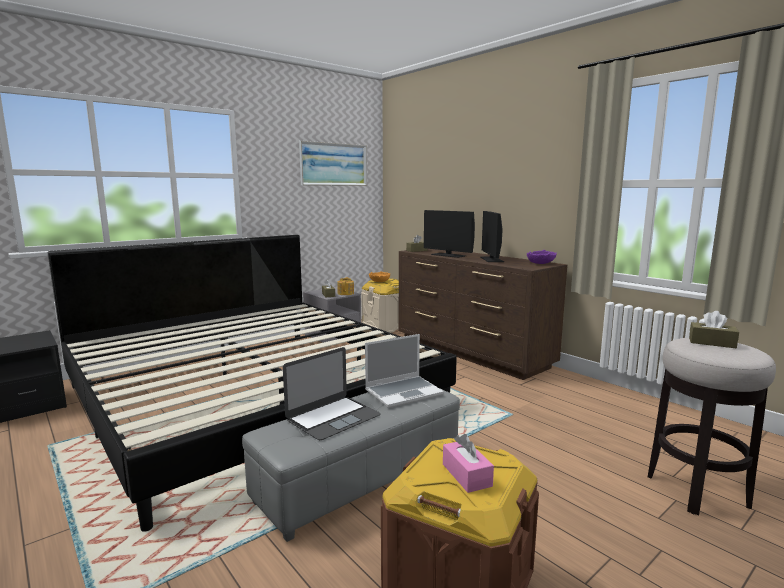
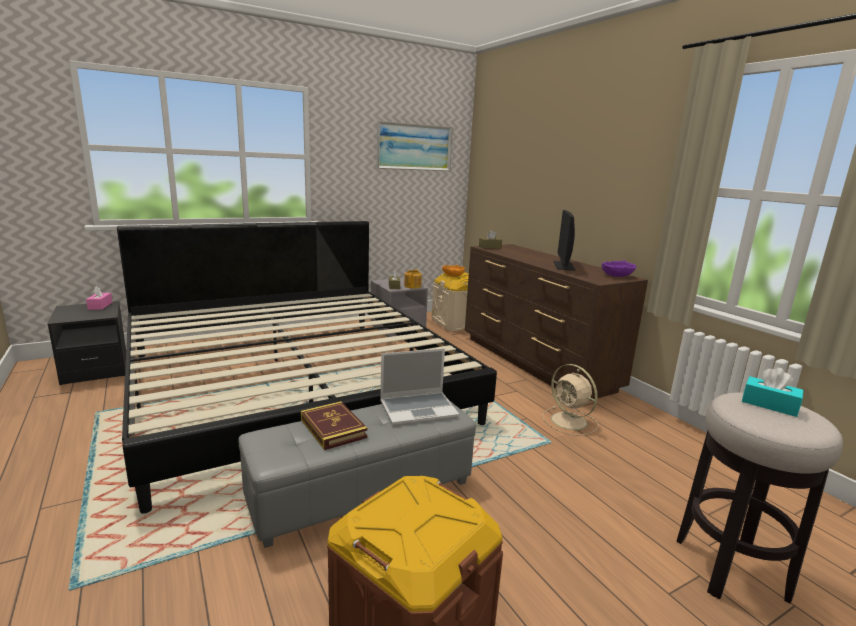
camera: 10 degrees right, 5 degrees up
(333, 417) = (333, 428): laptop -> book
(448, 255) = (520, 256): monitor -> none
(466, 475) = (417, 524): pink tissue box -> pink tissue box (100, 306)
(521, 396) = (570, 422): none -> beige fan
(712, 342) = (769, 405): brown tissue box -> turquoise tissue box

